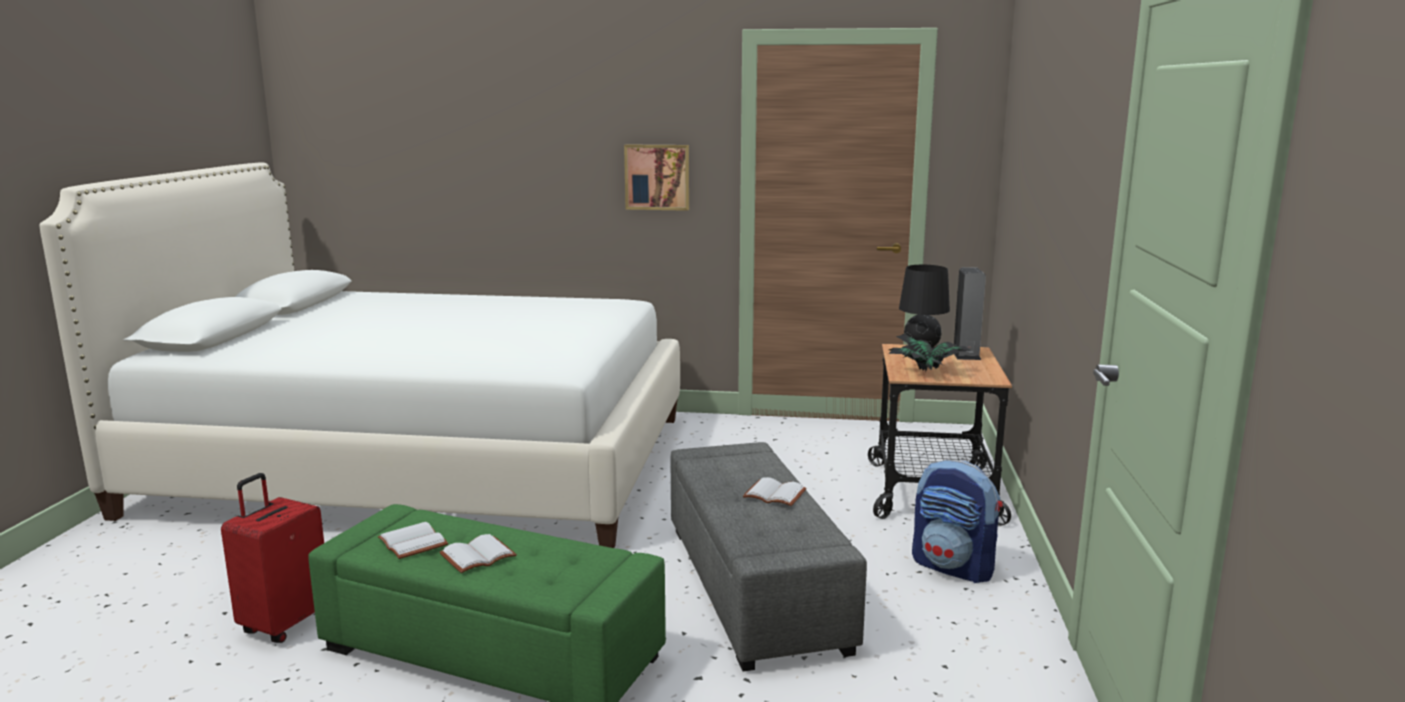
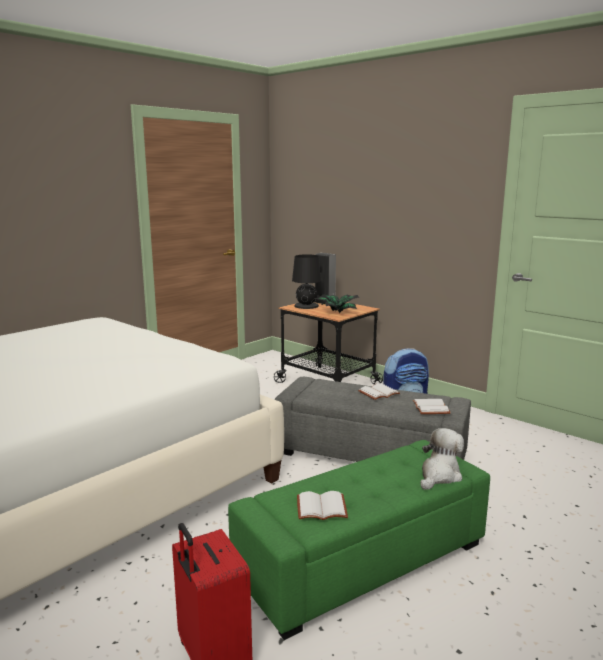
camera: 55 degrees left, 0 degrees up
(478, 557) = (373, 489): white book -> white book (432, 408)
(555, 587) = (439, 475): none -> plush toy
(657, 177) = (81, 218): picture -> none

